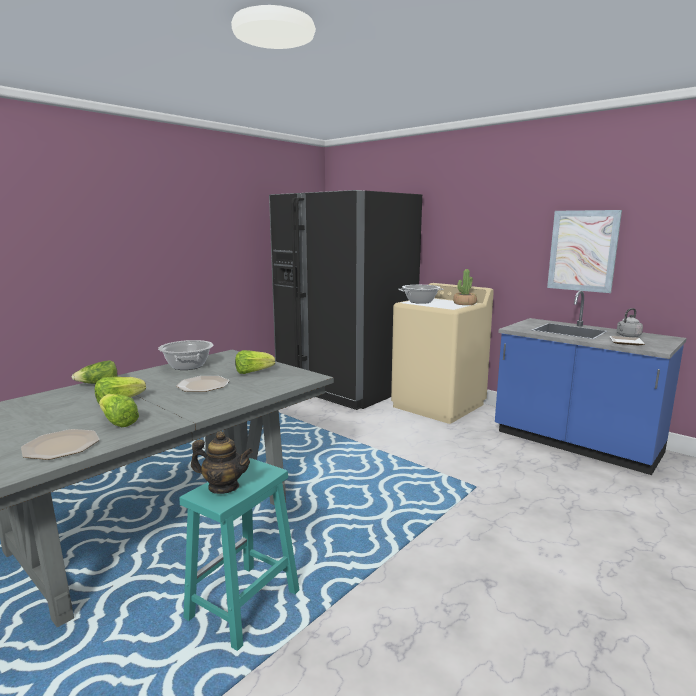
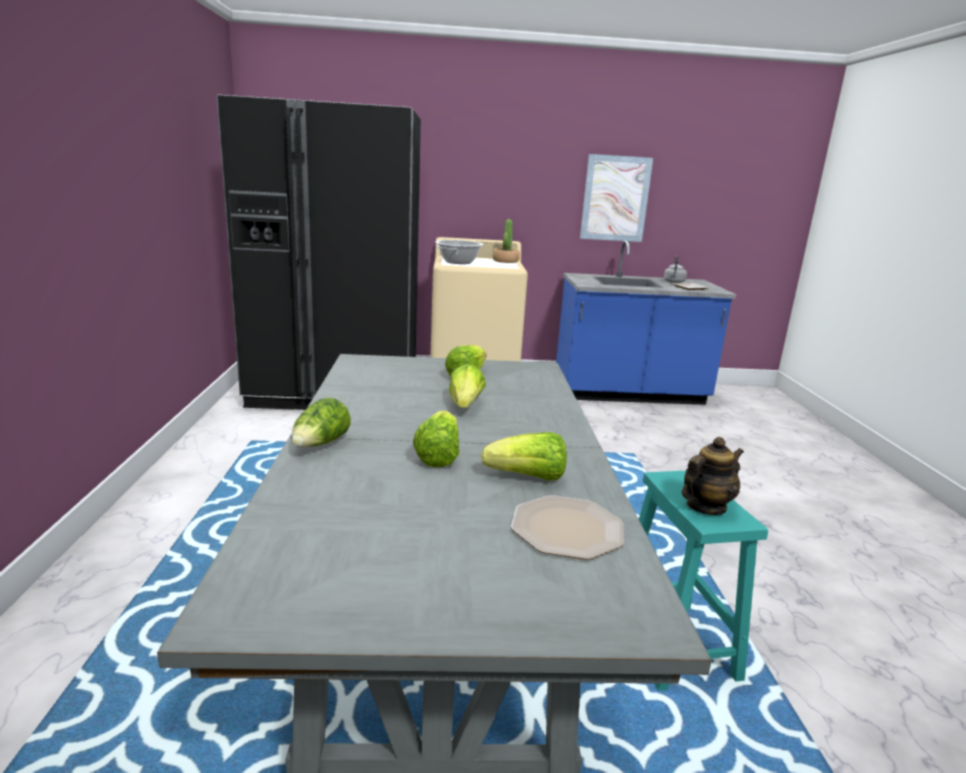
camera: 45 degrees left, 5 degrees up
(188, 366) = (361, 387): cooking pot -> none
(203, 385) = (465, 405): plate -> lettuce

